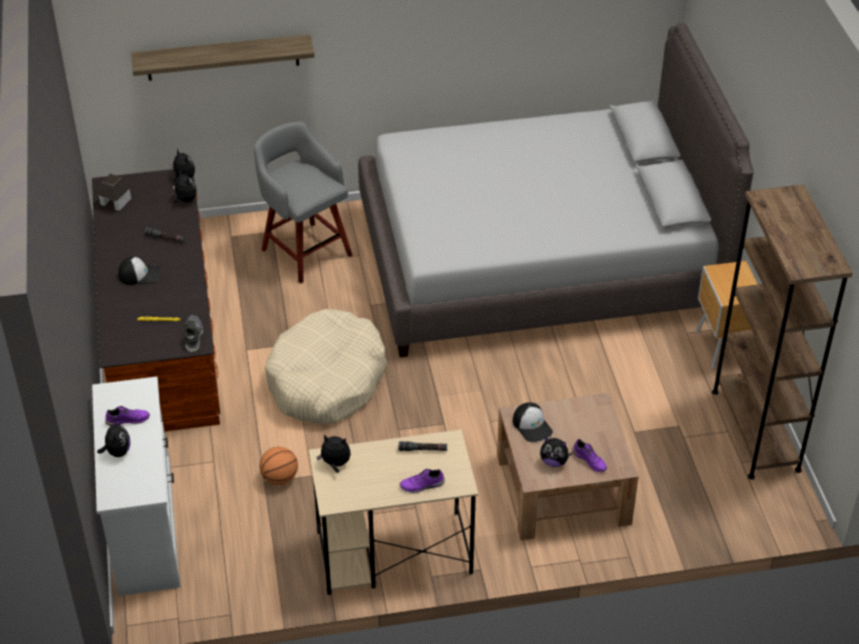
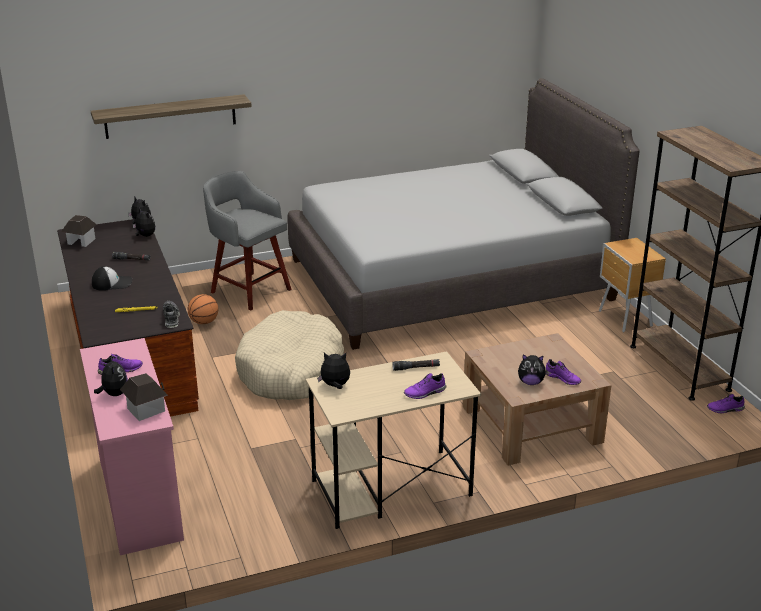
camera: 10 degrees left, 15 degrees down
(144, 477) = (146, 409): none -> toy house
(145, 530) = (139, 498): white dresser -> pink dresser
(279, 478) = (265, 444): basketball -> basketball (204, 322)
(532, 426) = (500, 360): cap -> none
(782, 497) = (725, 409): none -> purple shoe

